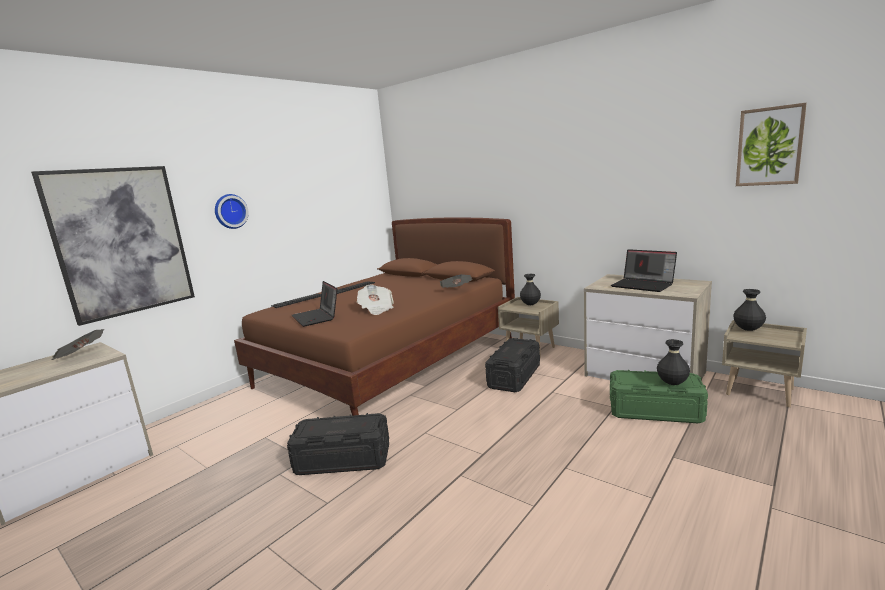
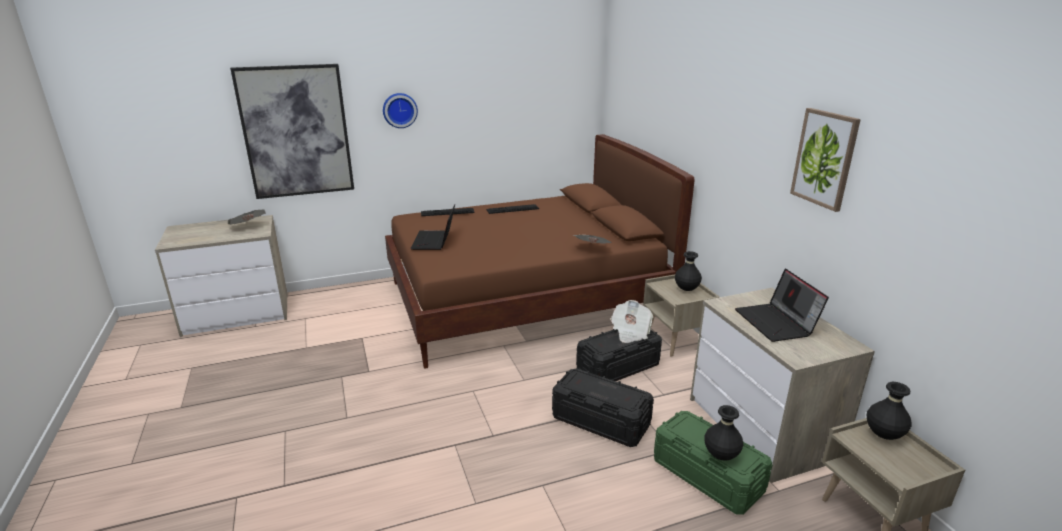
camera: 30 degrees right, 10 degrees up
(343, 459) = (391, 385): black storage box -> black storage box (600, 421)
(376, 309) = (490, 249): newspaper -> newspaper (630, 332)
(769, 146) = (988, 194): picture -> picture (824, 158)

